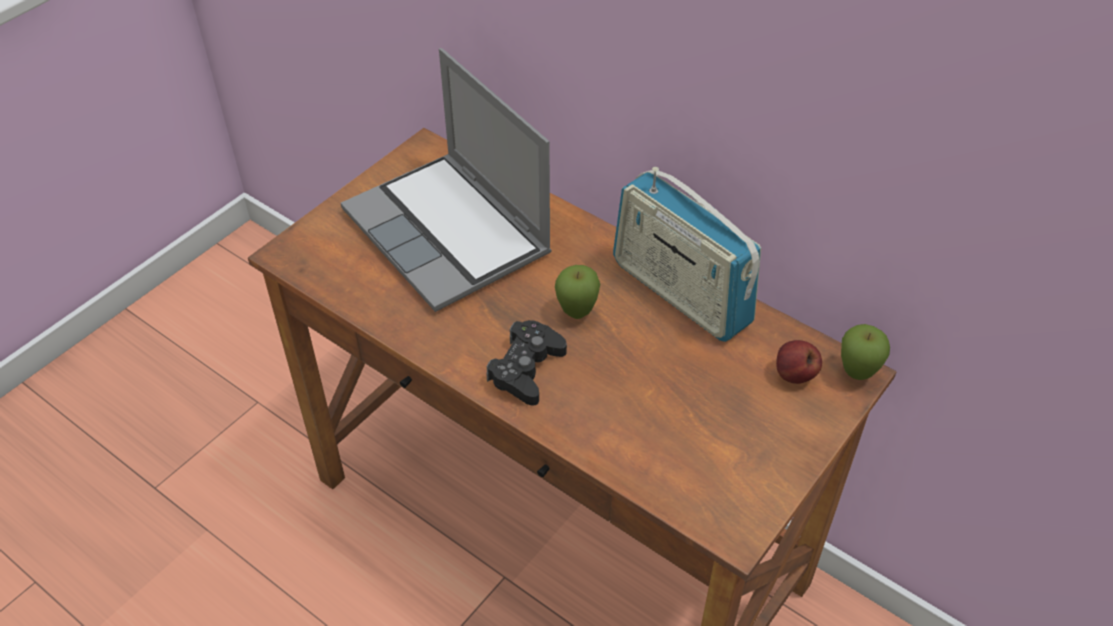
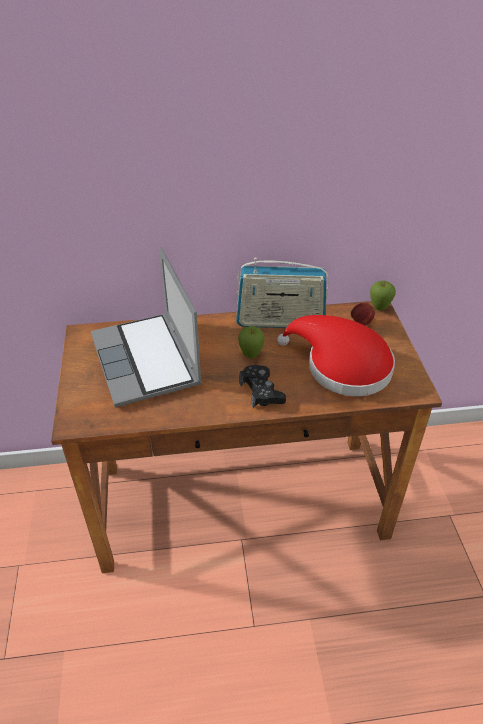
camera: 45 degrees left, 5 degrees down
(450, 233) = (147, 361): laptop -> laptop turned 60 degrees clockwise
(675, 415) = (341, 366): none -> red hat

